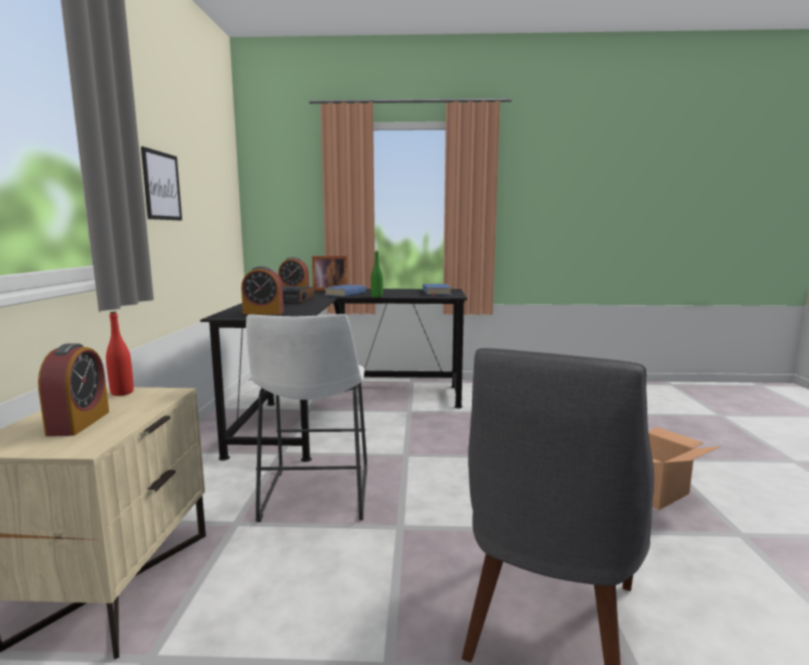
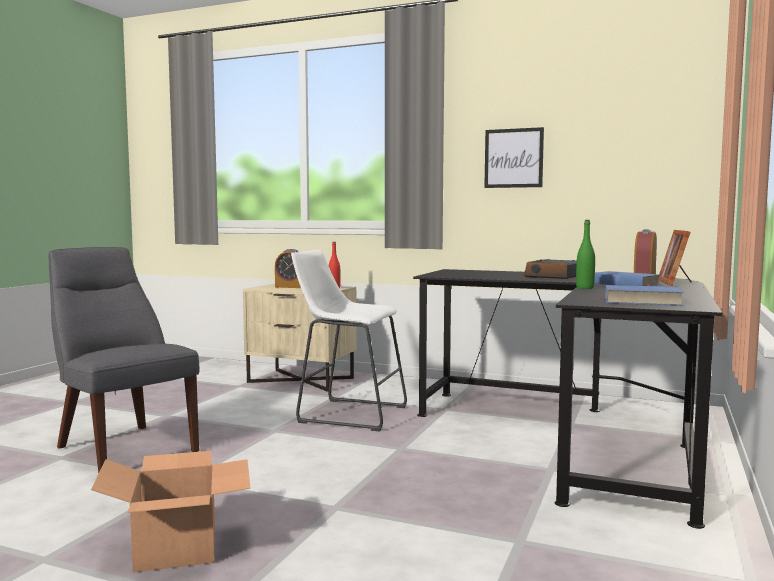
camera: 110 degrees right, 5 degrees down
(263, 313) = (464, 273): alarm clock -> none

